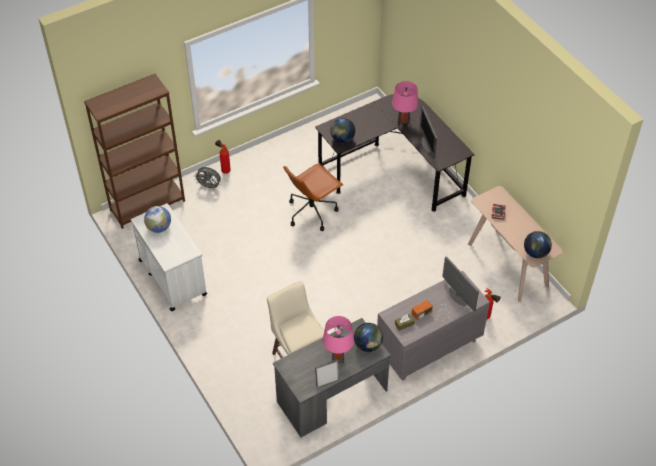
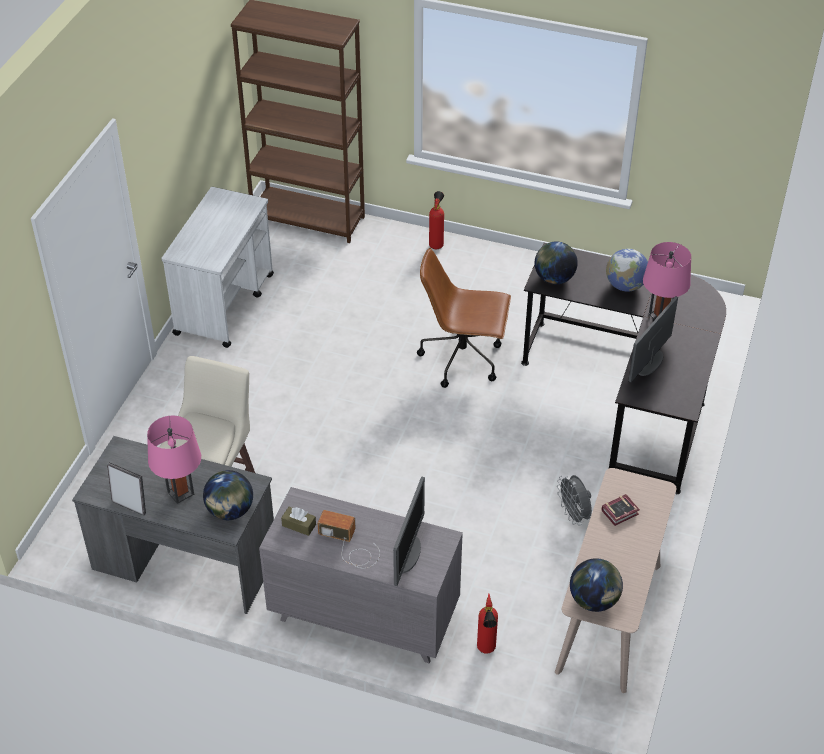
camera: 50 degrees right, 5 degrees down
(159, 227) = (222, 215): globe -> globe (625, 286)
(209, 186) = (395, 248): grey fan -> grey fan (574, 515)

